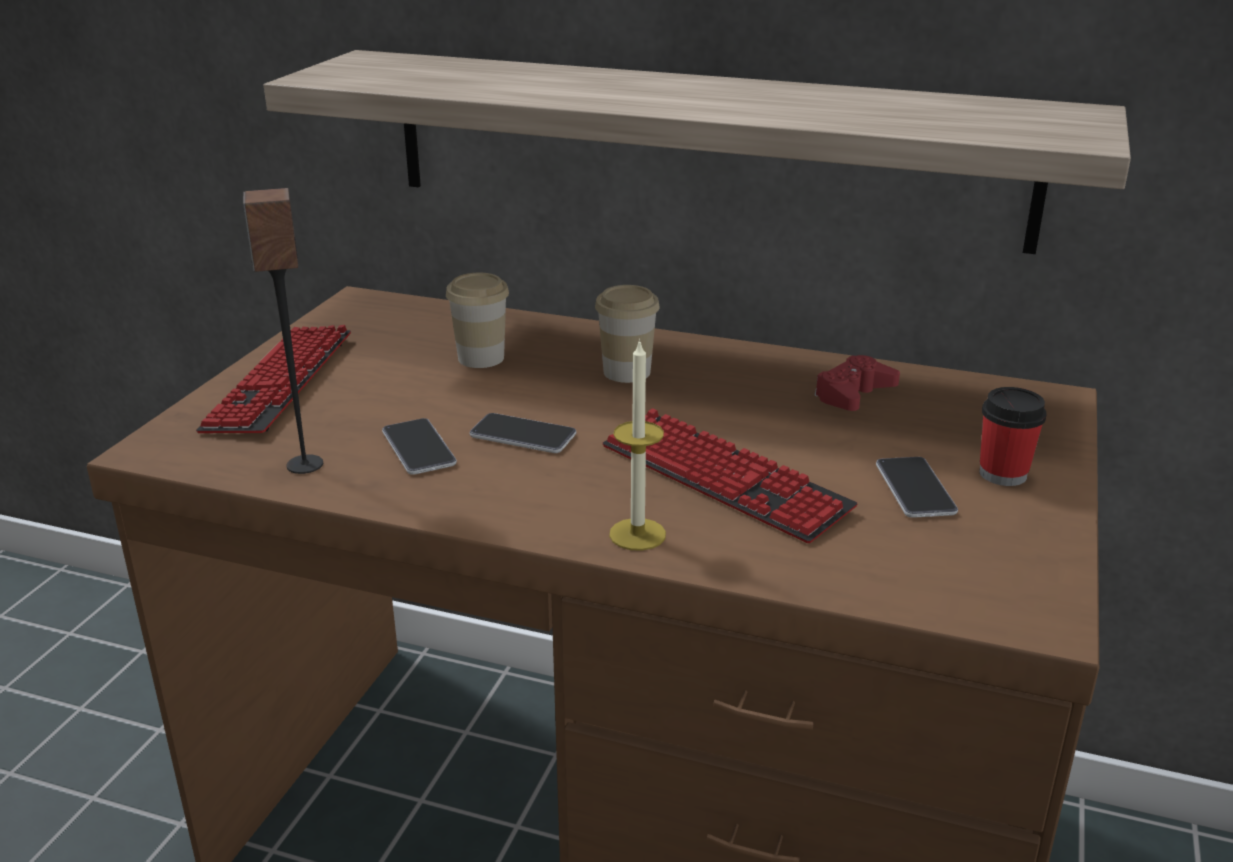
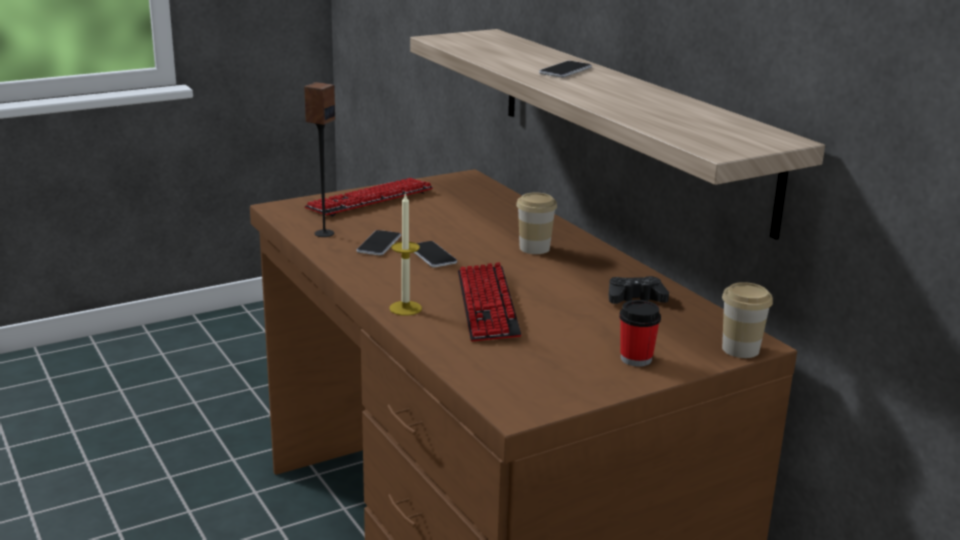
camera: 40 degrees right, 5 degrees down
(481, 358) = (476, 219): cup -> cup (740, 349)
(853, 394) = (635, 298): red game controller -> black game controller
(915, 489) = (573, 345): phone -> phone (565, 71)

